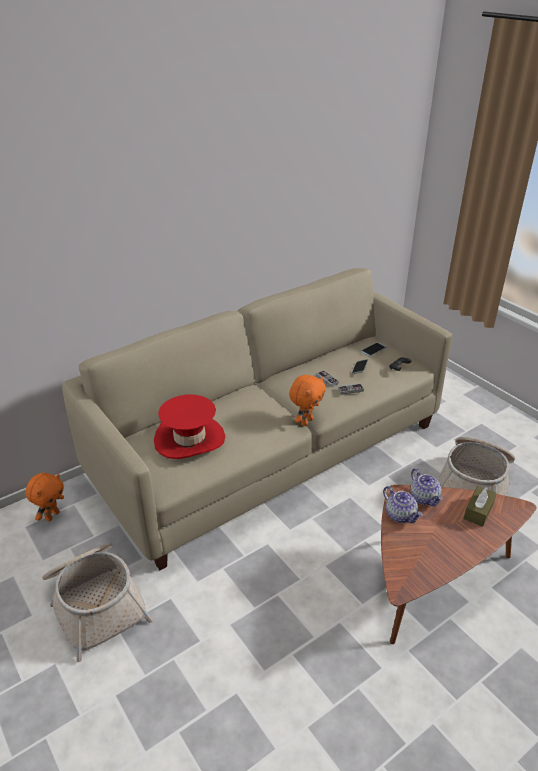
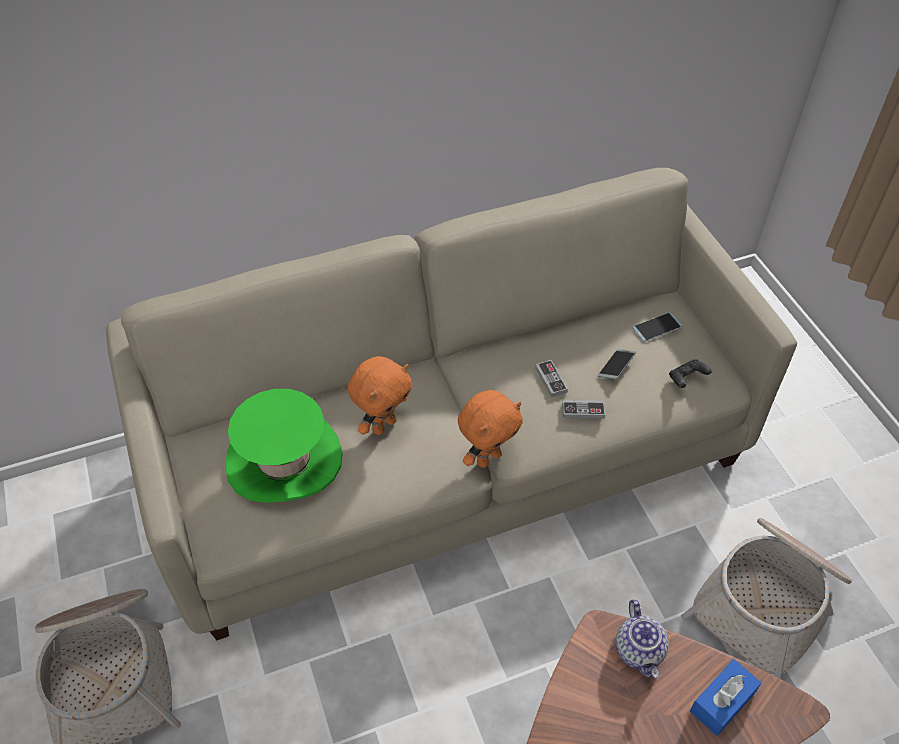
camera: 15 degrees right, 15 degrees up
(52, 515) = (94, 503): orange plush toy -> orange plush toy (383, 425)
(189, 439) = (284, 459): red hat -> green hat
(400, 515) = (586, 676): teapot -> none
(478, 511) = (722, 702): brown tissue box -> blue tissue box

